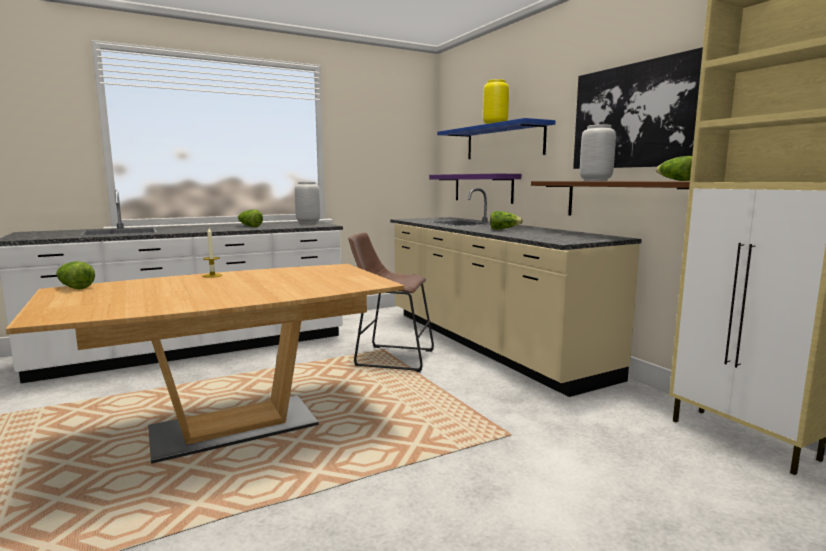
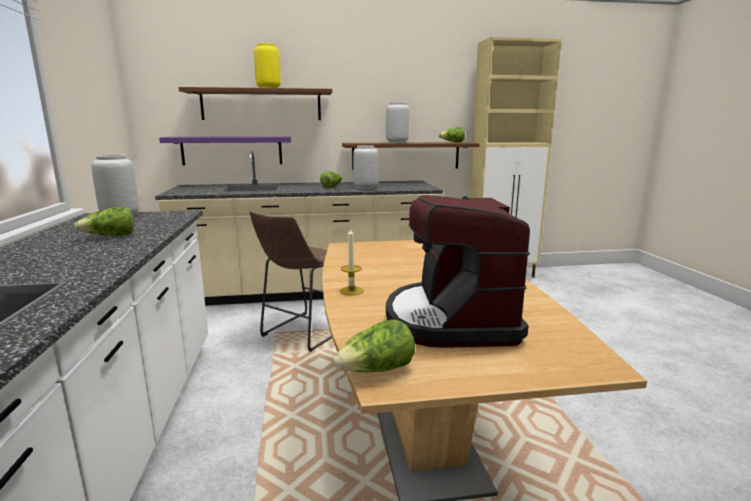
camera: 70 degrees left, 5 degrees up
(144, 293) = (451, 320): none -> coffee machine
(503, 142) = (261, 105): blue shelf -> brown shelf
(518, 233) = (365, 188): none -> grey vase
(636, 116) = (408, 97): picture -> none

